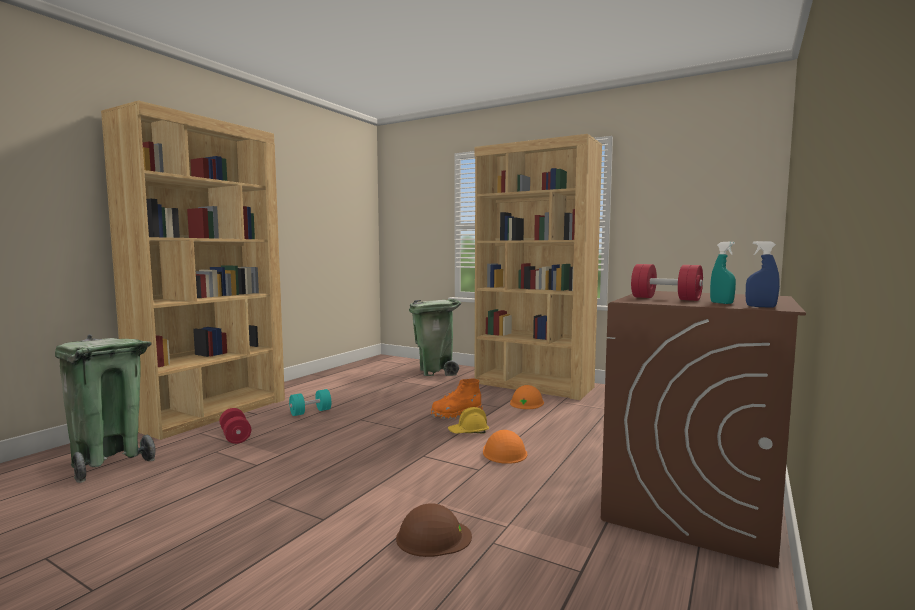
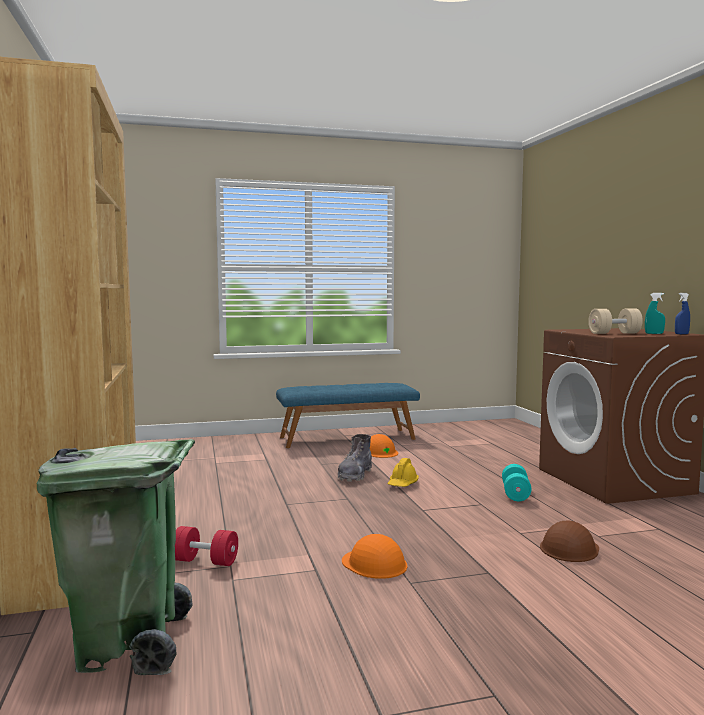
camera: 45 degrees left, 0 degrees up
(310, 412) = (213, 515): turquoise dumbbell -> turquoise dumbbell (515, 494)
(436, 371) = (224, 446): green trash can -> none
(456, 414) = (355, 475): orange boot -> grey boot
(504, 452) = (464, 488): orange hard hat -> orange hard hat (374, 563)
(533, 385) = (347, 438): brown bookcase -> blue bench
(665, 298) = (614, 333): red dumbbell -> beige dumbbell

